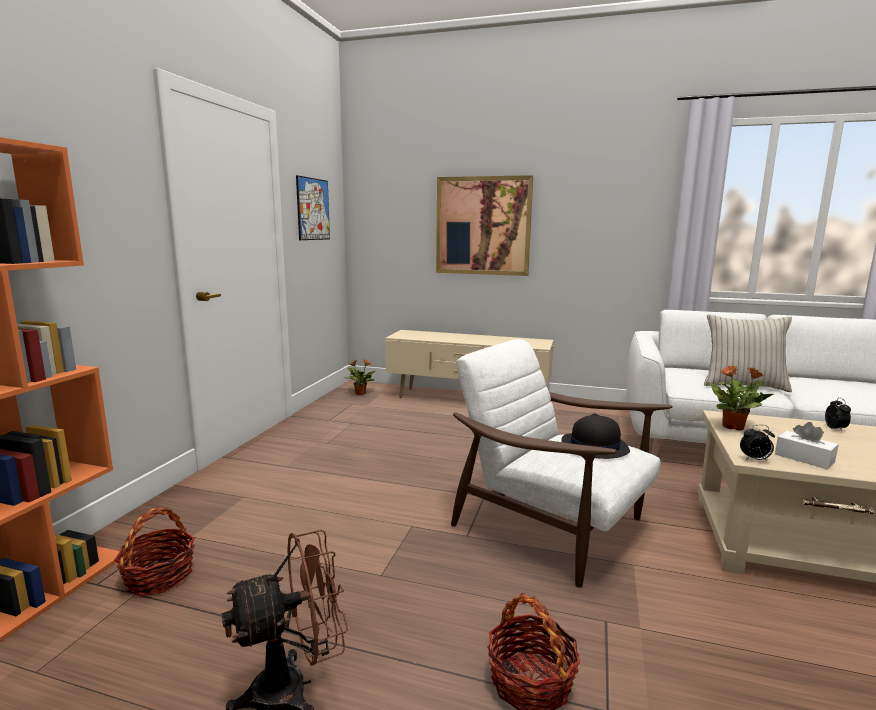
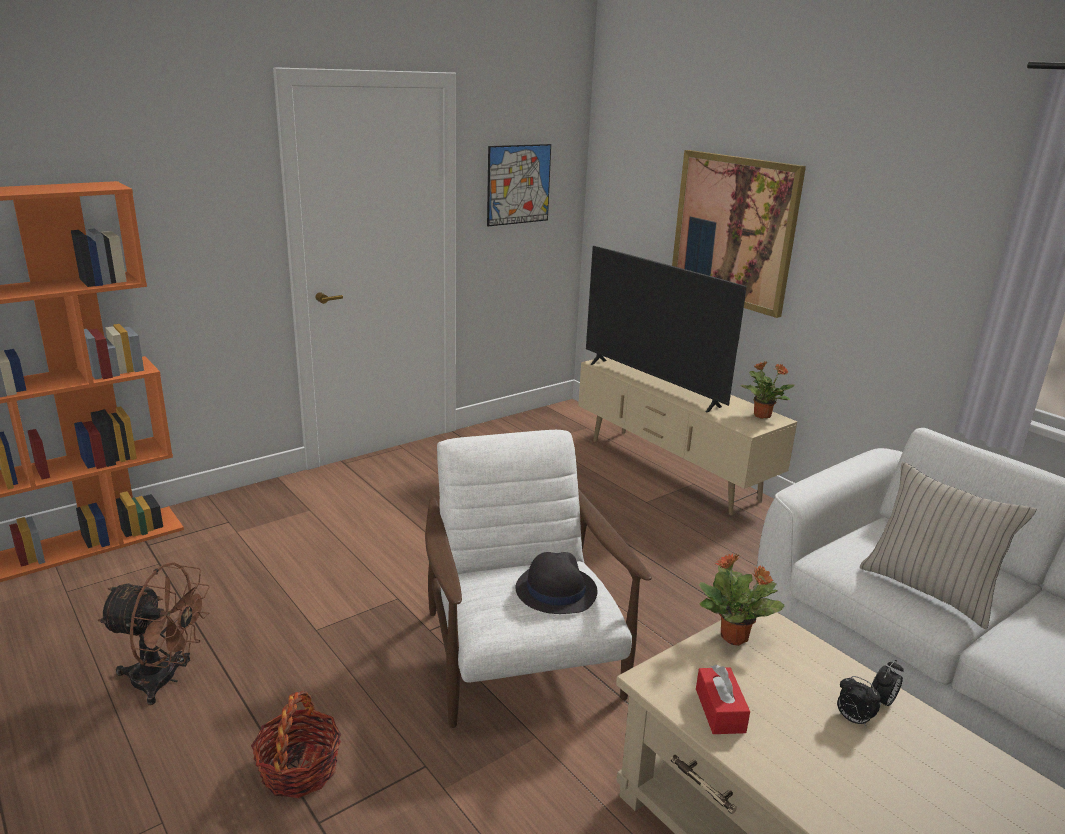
camera: 35 degrees right, 10 degrees up
(159, 577) = (184, 557): basket -> none
(360, 393) = (558, 422): potted plant -> potted plant (761, 415)
(449, 339) = (652, 384): none -> television
(755, 459) = (653, 682): alarm clock -> alarm clock (852, 719)
(804, 458) = (720, 710): white tissue box -> red tissue box

